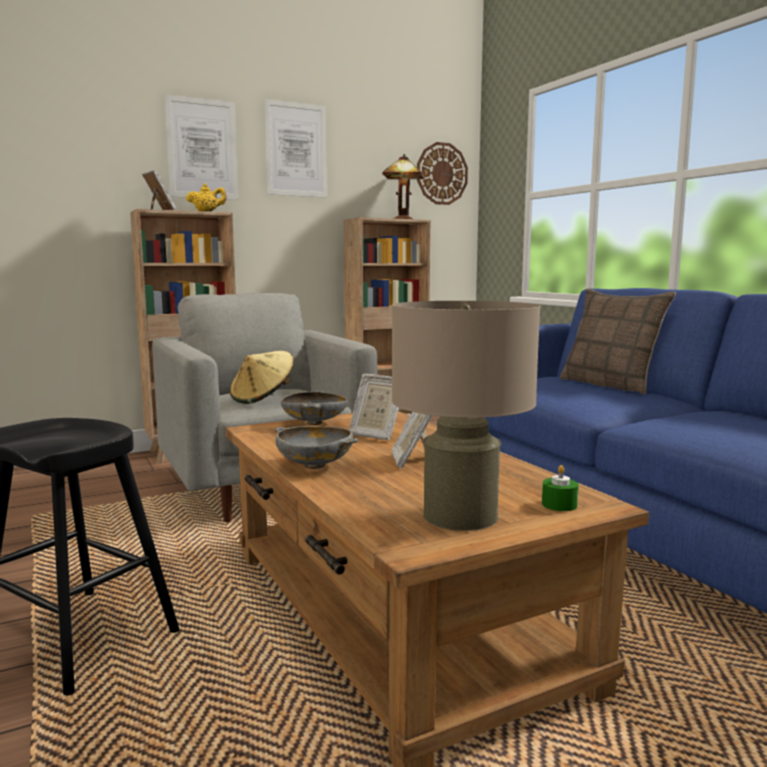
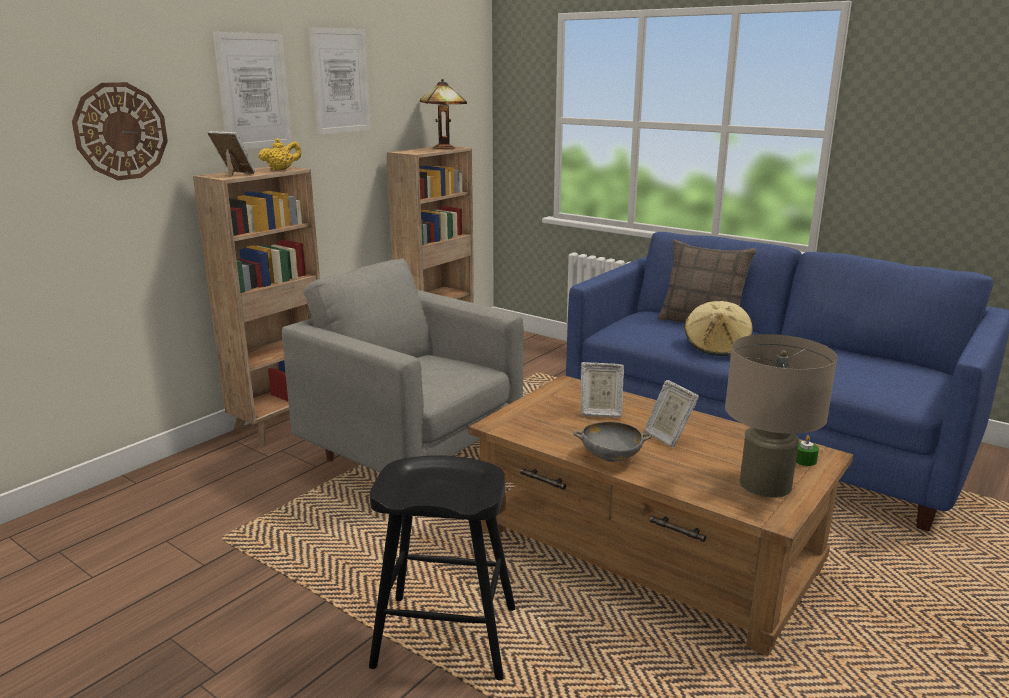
camera: 25 degrees left, 10 degrees up
(263, 398) = (431, 379): beige hat -> beige hat (716, 347)
(315, 423) = (533, 407): grey bowl -> none
(442, 174) = (464, 90): wall clock -> wall clock (120, 131)

